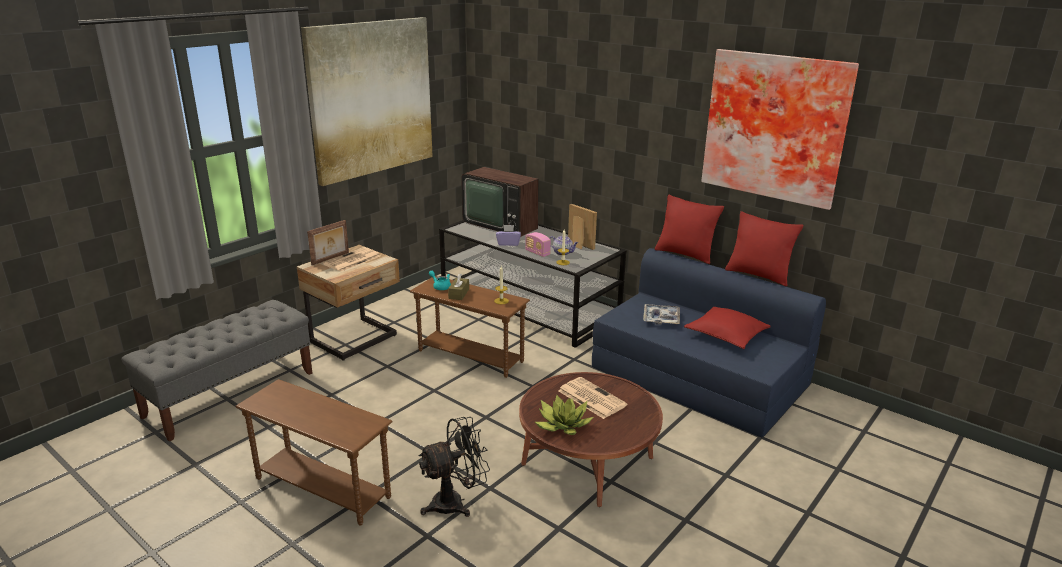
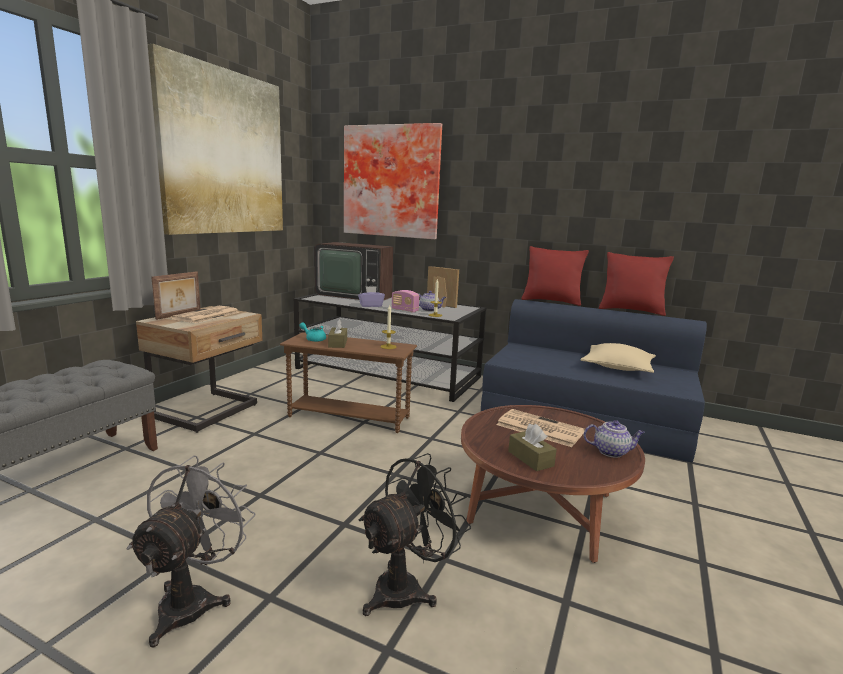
camera: 15 degrees left, 10 degrees down
(322, 489) = (193, 600): brown side table -> grey fan
(562, 425) = (530, 458): potted plant -> brown tissue box
(633, 426) = (611, 452): none -> teapot
(661, 318) = (546, 359): tray -> none
(727, 334) = (618, 367): red pillow -> beige pillow
(776, 126) = (643, 164): picture -> picture (392, 182)

